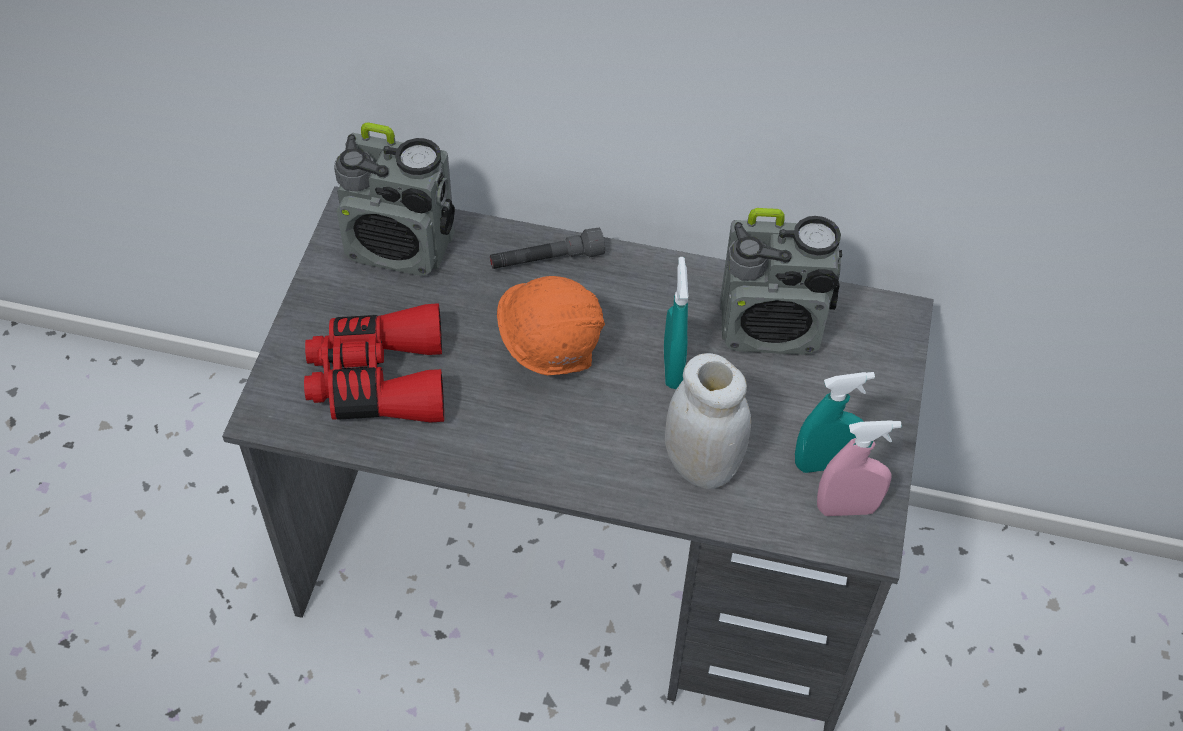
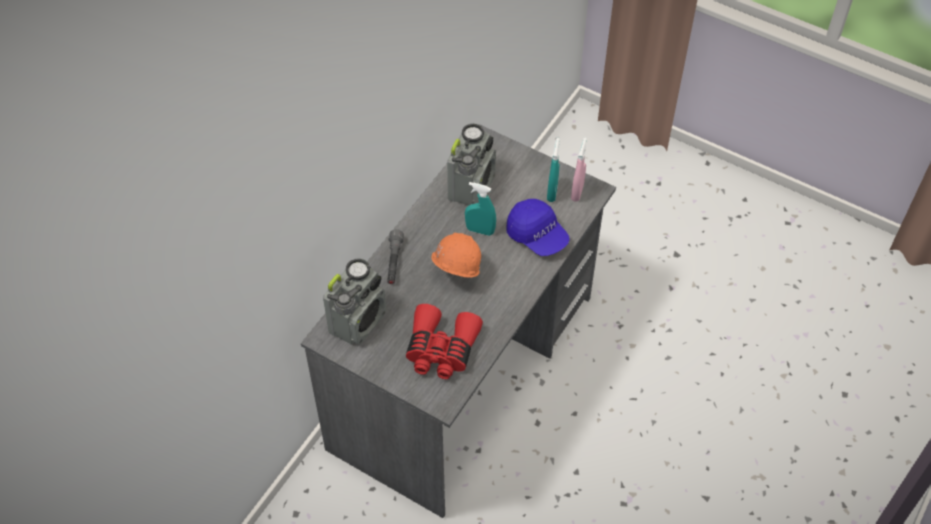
camera: 70 degrees left, 0 degrees up
(701, 465) = (537, 236): white jar -> blue cap

